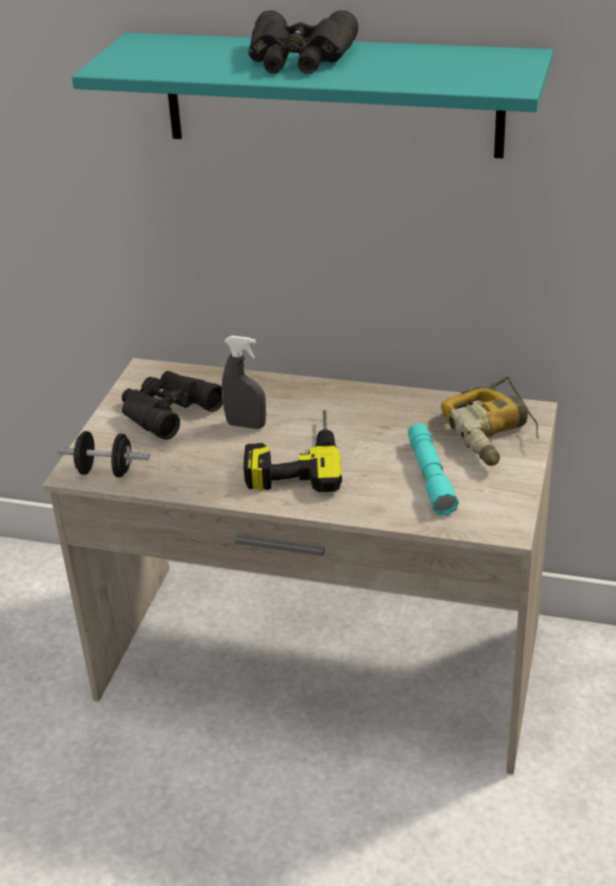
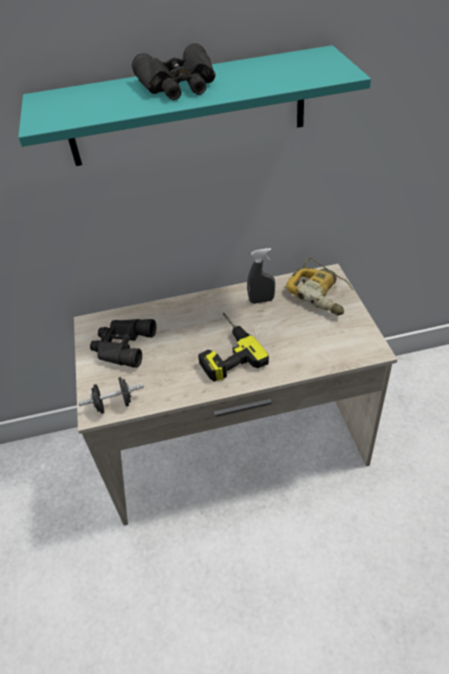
camera: 25 degrees left, 10 degrees up
(246, 425) = (179, 338): grey spray bottle -> grey spray bottle (261, 300)
(430, 476) = (310, 333): turquoise flashlight -> none

